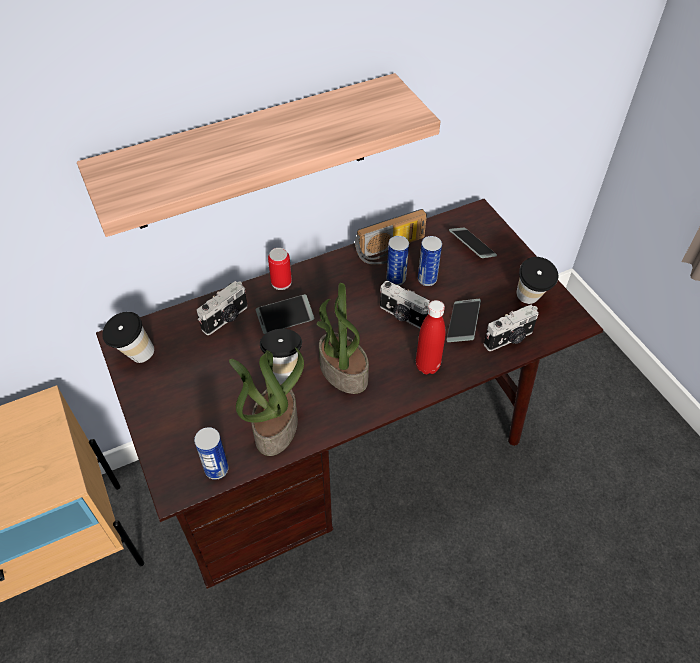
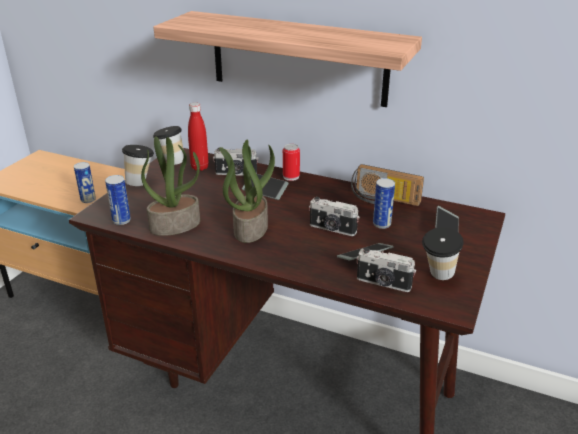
camera: 50 degrees right, 20 degrees down
(284, 371) = (222, 208): cup -> cup (141, 182)
(396, 279) = (361, 212): can -> can (88, 199)
(403, 316) = (332, 229): camera -> camera turned 60 degrees counterclockwise
(427, 366) = (302, 258): red bottle -> red bottle (200, 167)

